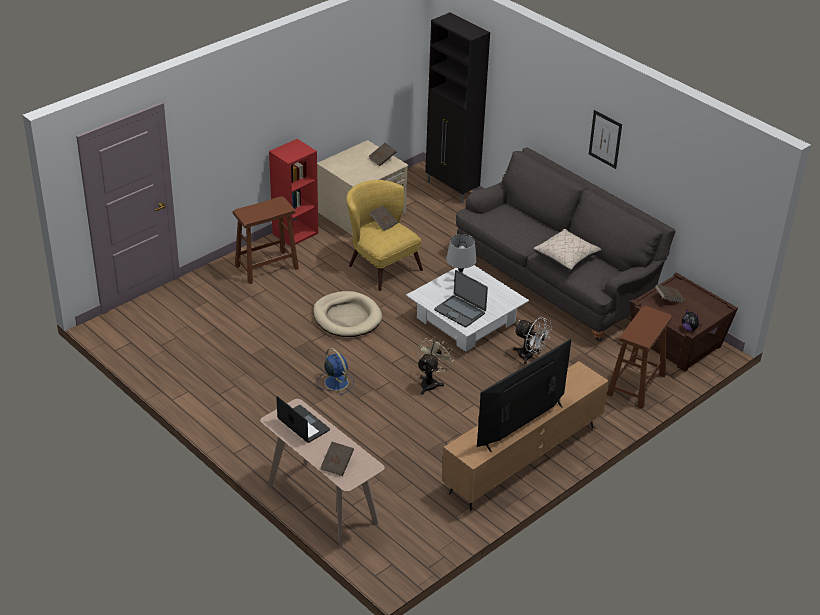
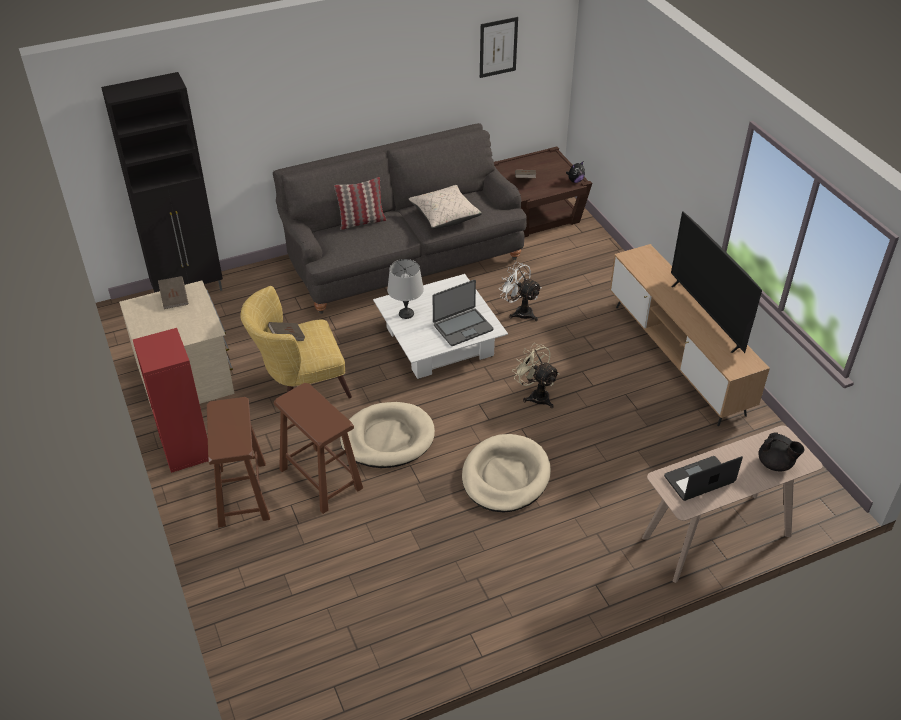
camera: 70 degrees left, 5 degrees up
(335, 382) = (505, 476): blue fan -> beige dog bed
(337, 464) = (775, 464): brown book -> black teapot
(529, 356) = (519, 312): white fan -> white fan turned 105 degrees counterclockwise
(530, 219) = (361, 222): none -> pillow
(605, 139) = (375, 89): picture -> picture (498, 47)
(636, 384) = (588, 255): brown stool -> brown stool (320, 478)

